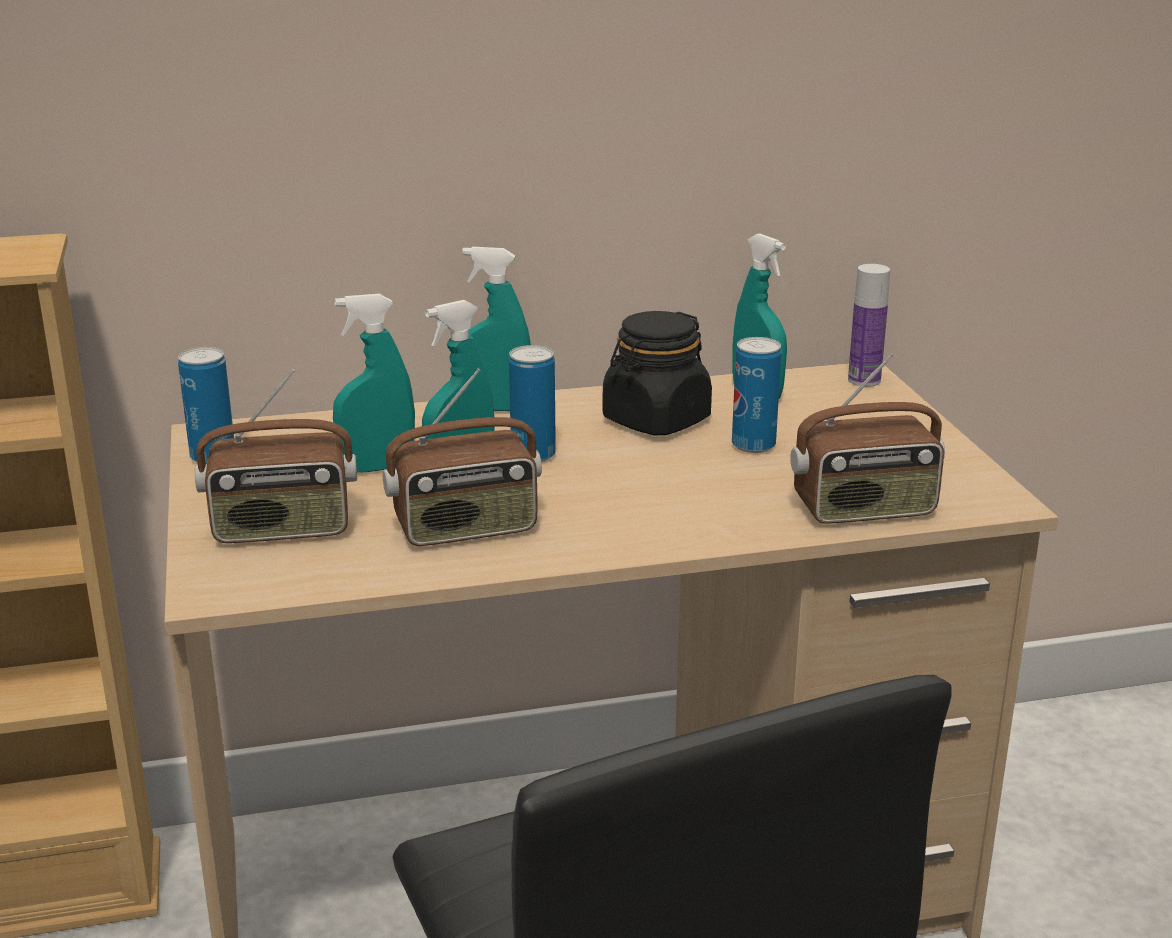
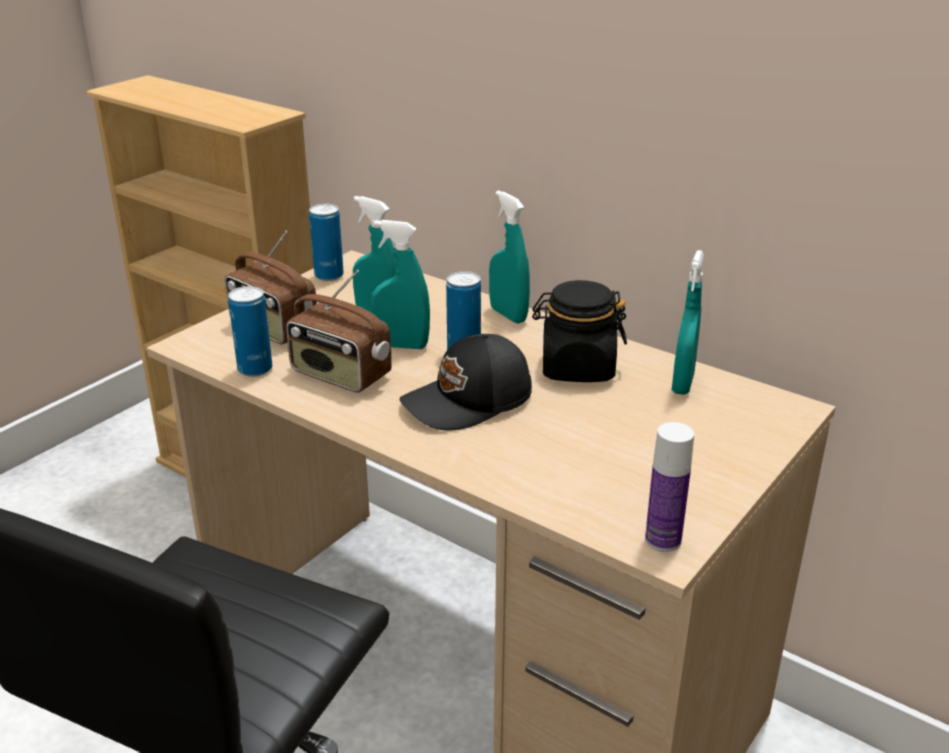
camera: 50 degrees right, 5 degrees up
(635, 487) = (469, 402): none -> black cap
(753, 445) = (596, 415): can -> can (255, 369)
(864, 380) = (783, 414): bottle -> bottle (663, 540)
(864, 510) = (561, 497): radio -> none

